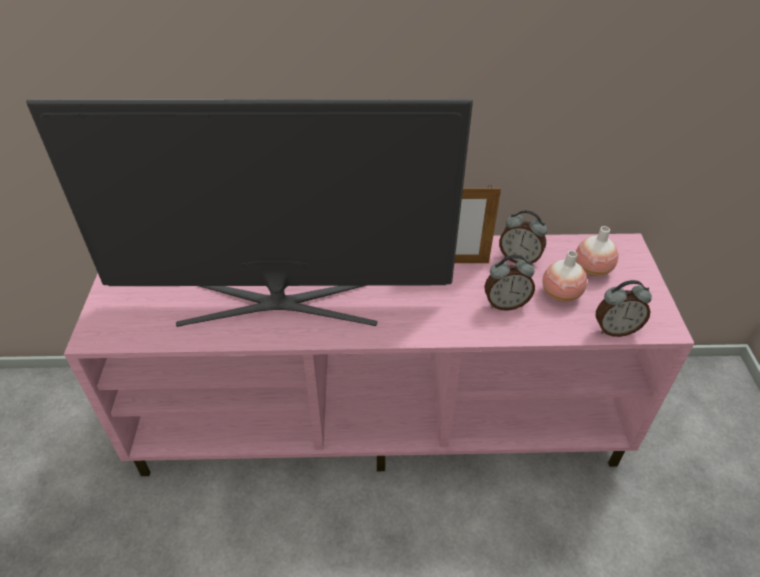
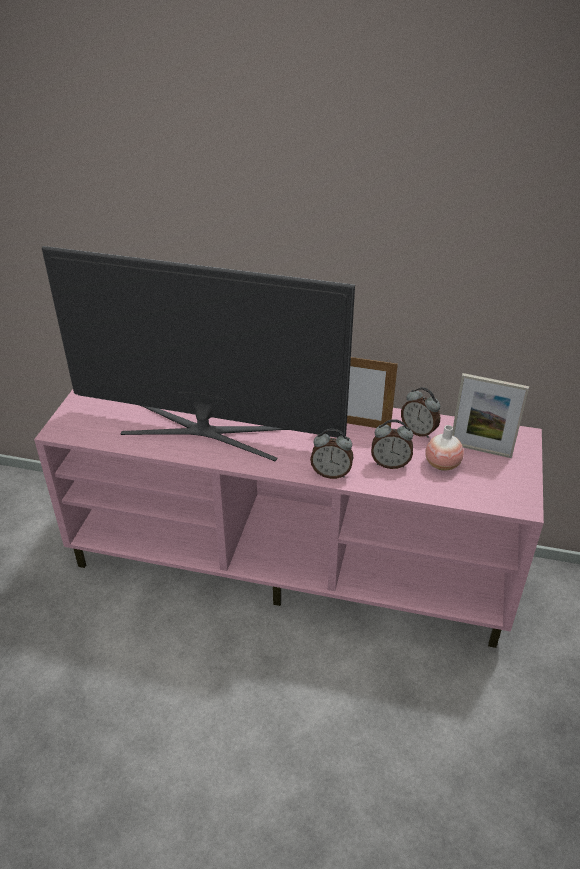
camera: 15 degrees right, 5 degrees down
(592, 269) = (480, 450): vase -> picture frame
(615, 329) = (477, 499): alarm clock -> alarm clock (331, 473)

